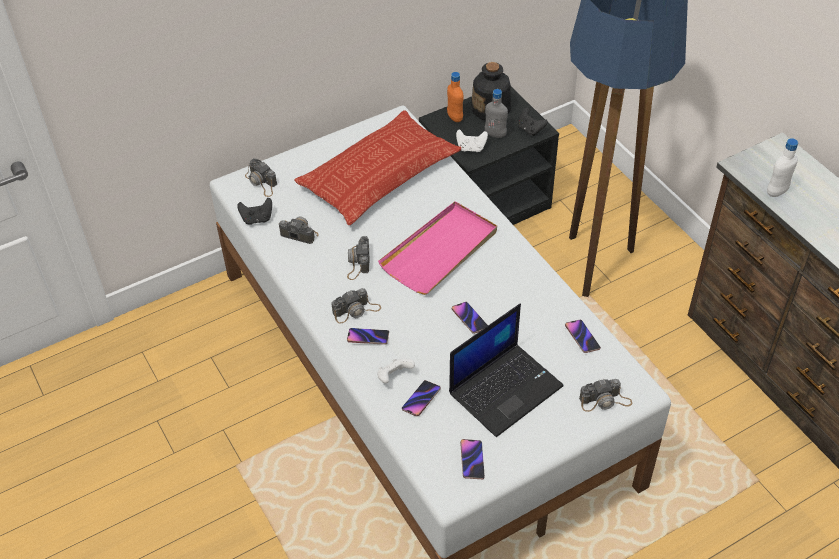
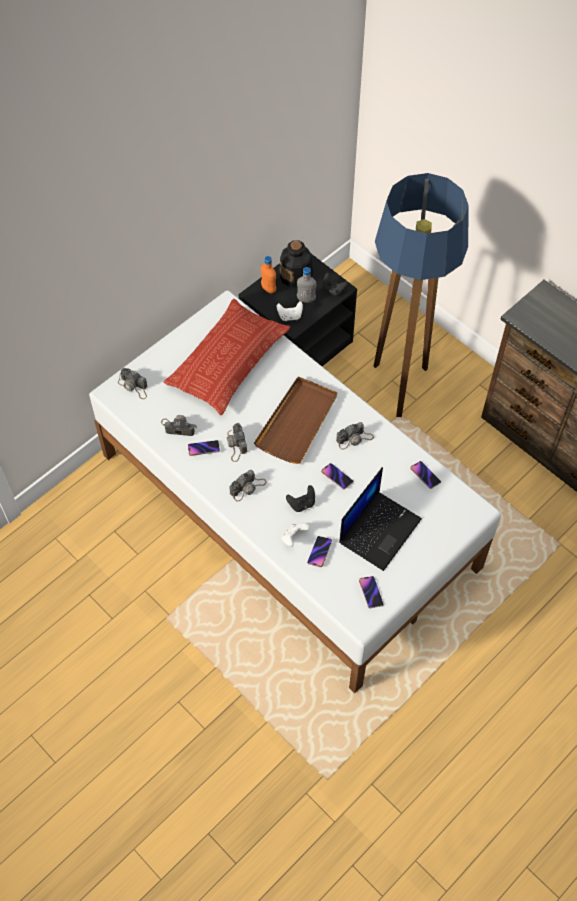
camera: 15 degrees left, 10 degrees up
(257, 219) = (142, 421): black game controller -> black game controller (302, 504)
(368, 338) = (264, 509): phone -> phone (204, 449)
(440, 251) = (297, 422): pink tray -> brown tray
(605, 401) = (454, 524): camera -> camera (354, 439)
(777, 192) = (550, 335): white bottle -> none

